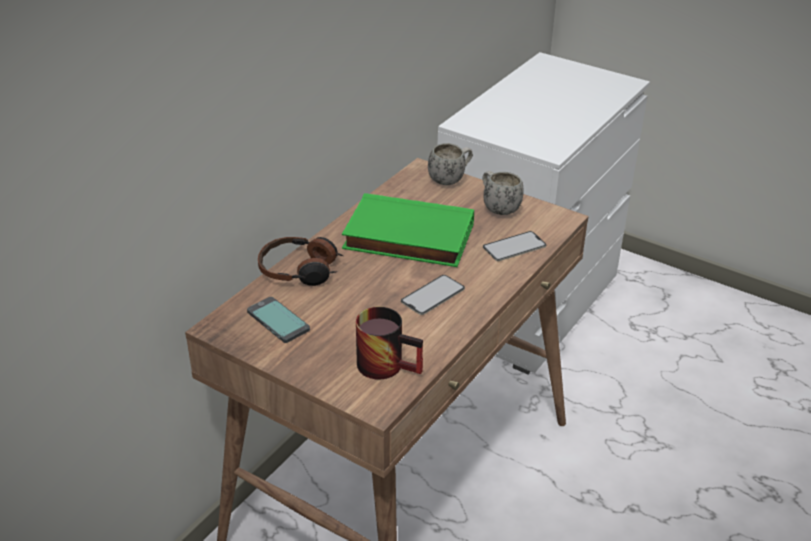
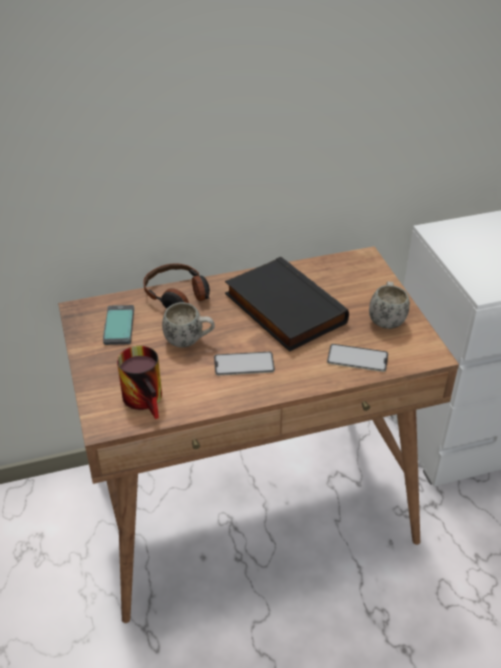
camera: 40 degrees right, 5 degrees up
(407, 238) = (282, 309): green book -> black book
(450, 179) = (378, 276): white mug -> white mug (189, 341)

